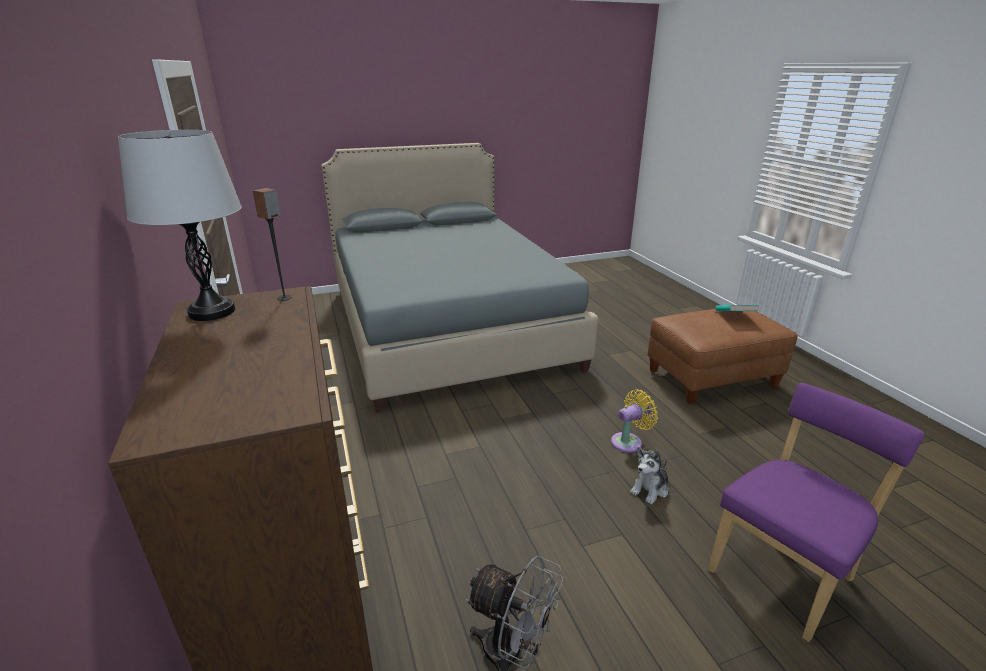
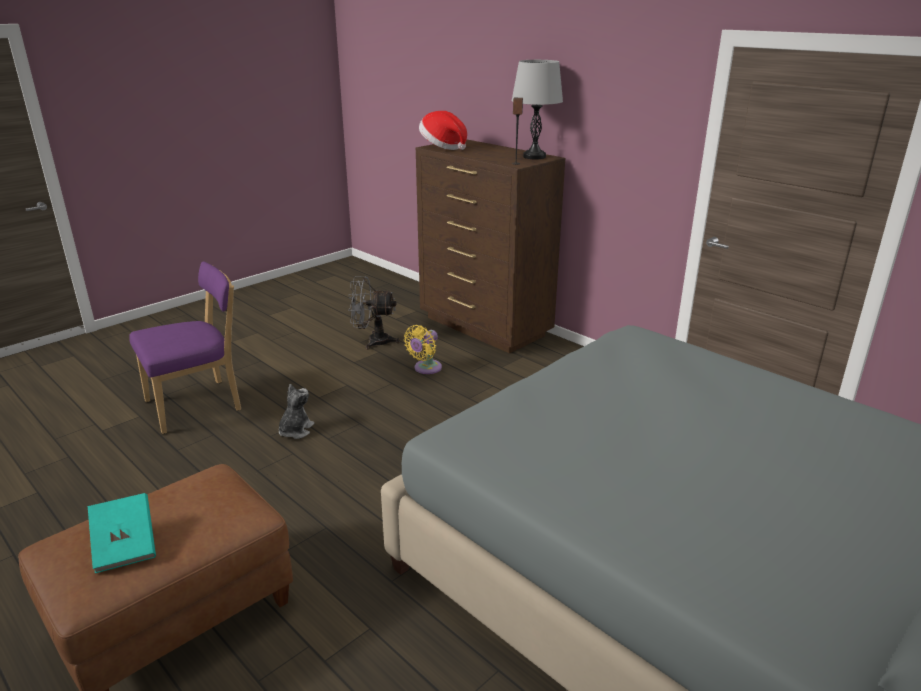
camera: 155 degrees right, 0 degrees up
(273, 400) = (442, 147): none -> hat
(629, 442) = (317, 469): yellow fan -> yellow fan (425, 368)
(784, 572) = (198, 404): purple chair -> purple chair turned 150 degrees counterclockwise

